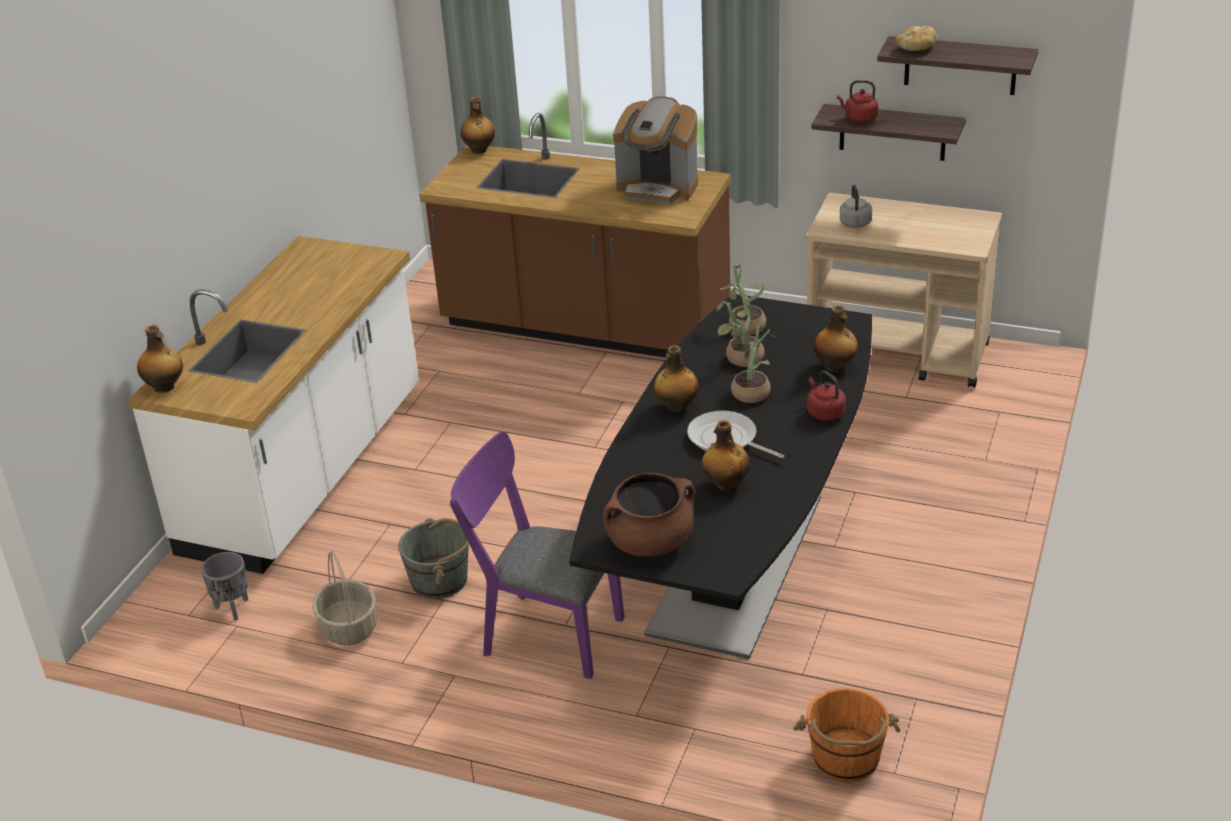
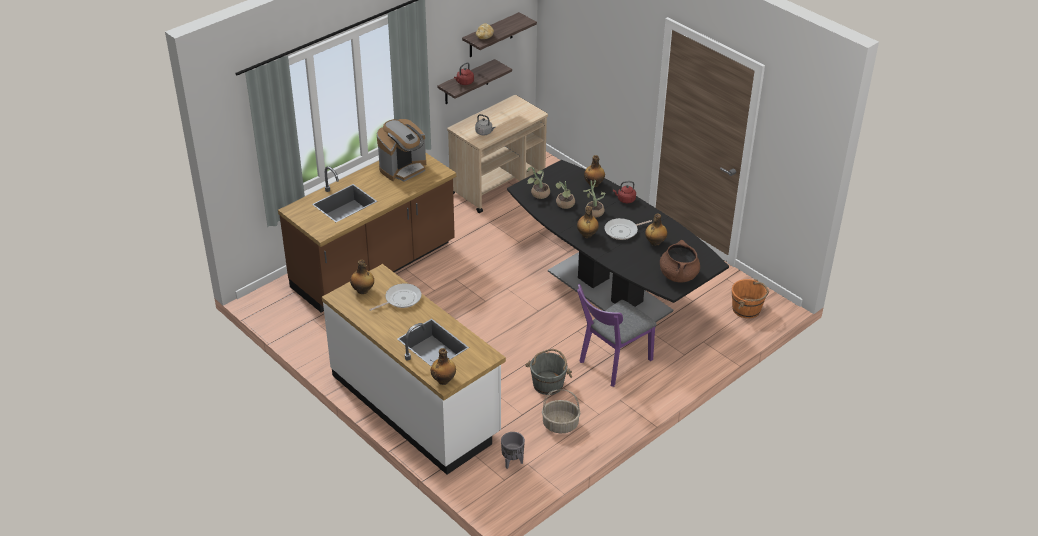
camera: 65 degrees left, 5 degrees up
(334, 292) = (401, 299): none -> frying pan
(479, 150) = (292, 208): bottle -> bottle (363, 291)

